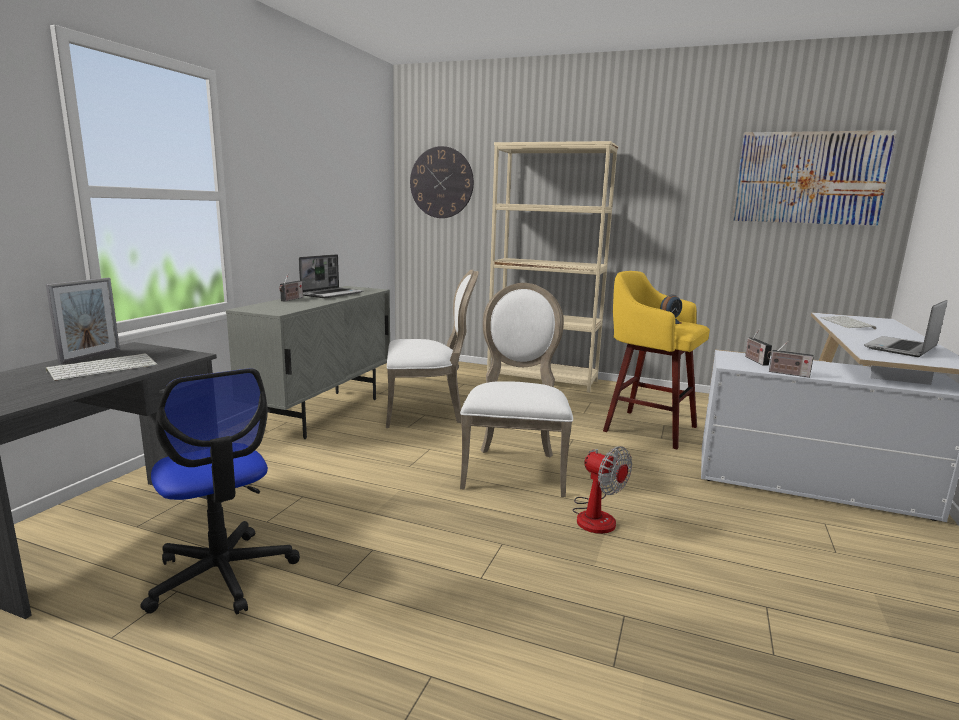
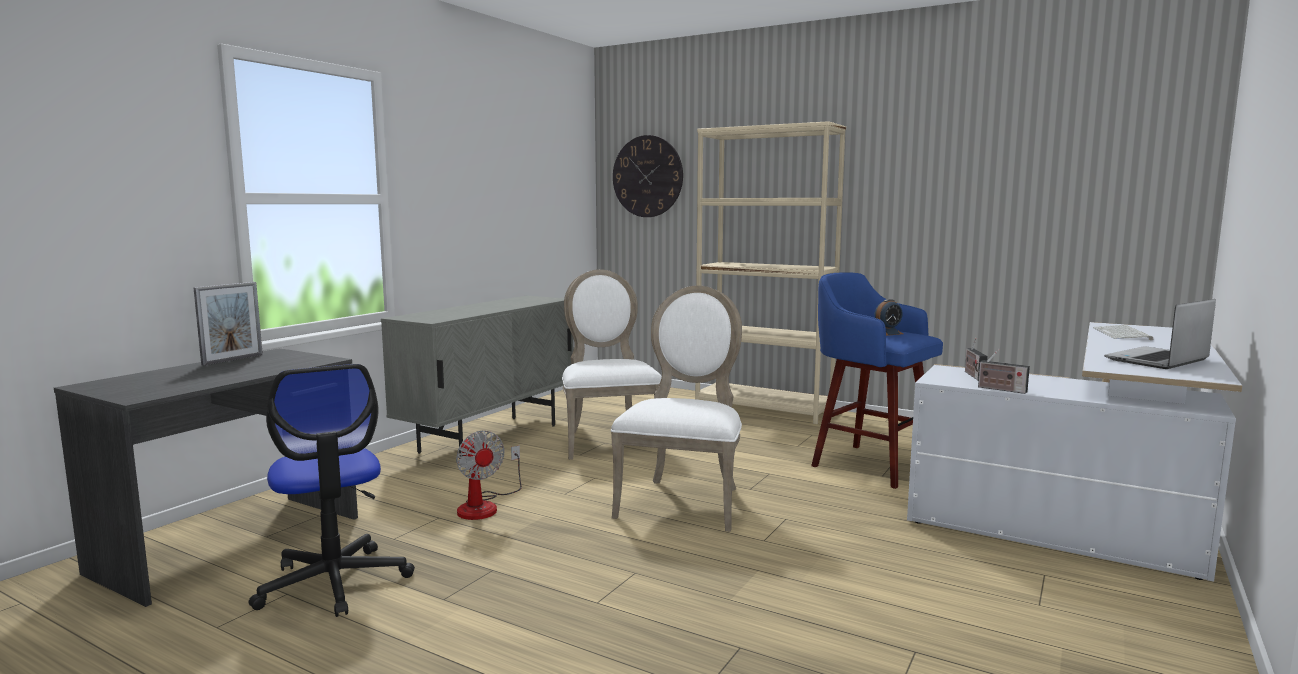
camera: 10 degrees right, 5 degrees down
(104, 368) = (240, 369): keyboard -> none
(291, 299) = (456, 308): radio -> none
(332, 294) = (504, 303): laptop -> none
(427, 413) = (608, 441): white chair -> white chair turned 105 degrees counterclockwise
(595, 515) = (756, 551): fan -> fan (485, 506)
(647, 428) = (869, 464): yellow stool -> blue stool
(808, 178) = (1083, 154): picture -> none

